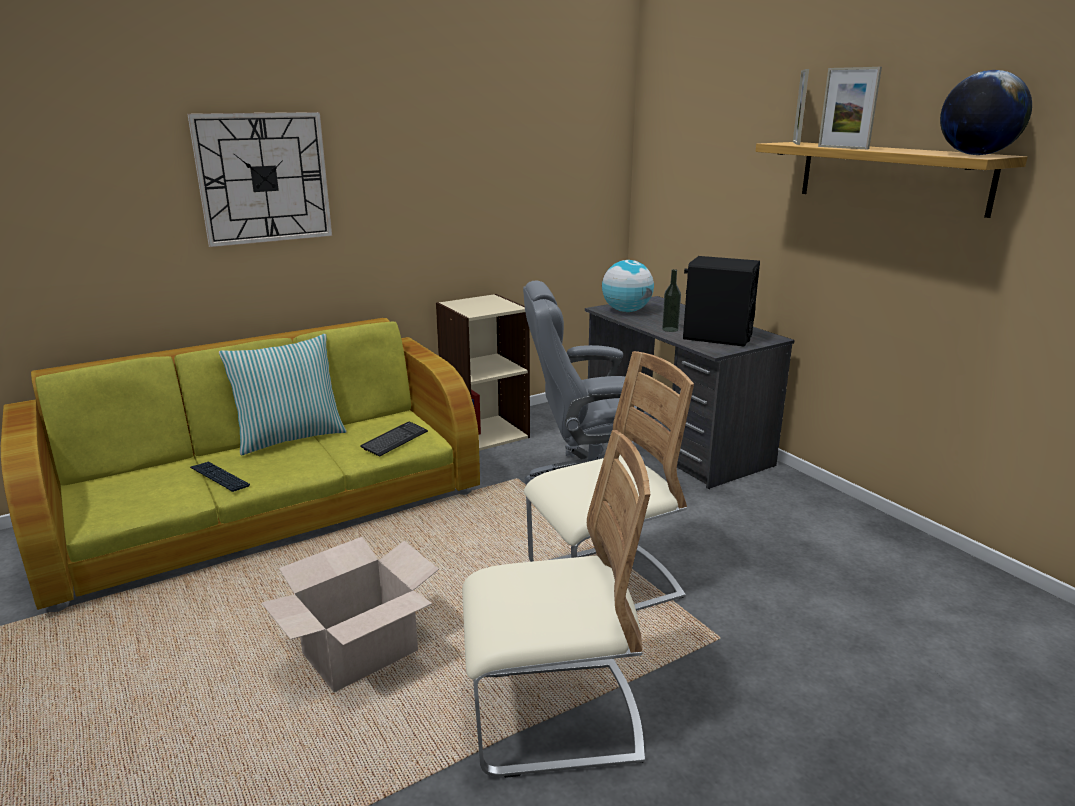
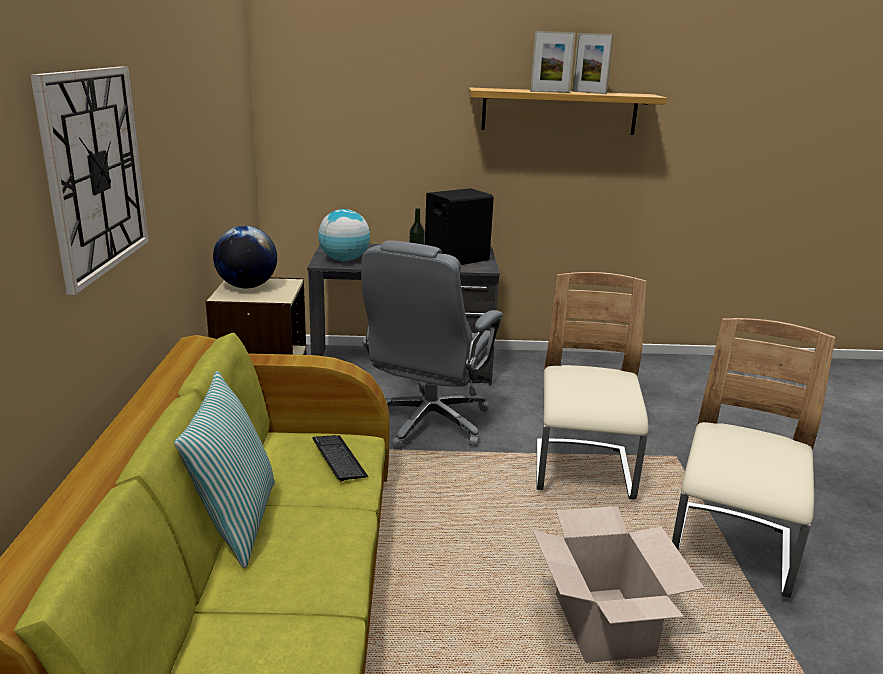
camera: 60 degrees left, 0 degrees up
(219, 477) = (297, 596): keyboard -> none
(796, 143) = (488, 88): picture frame -> picture frame (589, 92)
(976, 155) = (640, 94): globe -> globe (247, 287)

